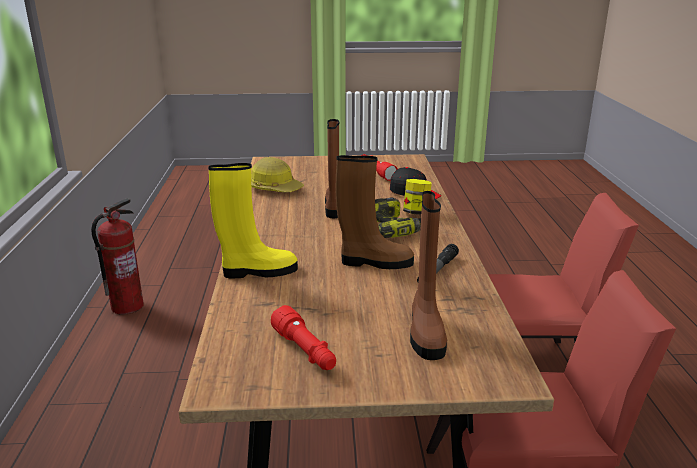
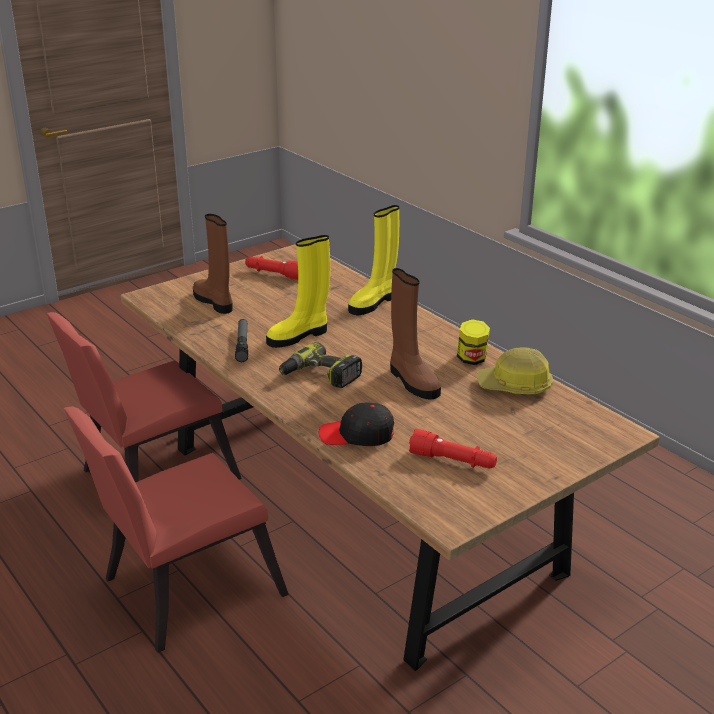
camera: 145 degrees right, 5 degrees up
(127, 306) = (665, 483): fire extinguisher -> none
(374, 262) = (299, 336): brown boot -> yellow boot
(416, 212) = (323, 403): jar -> jar (472, 359)

